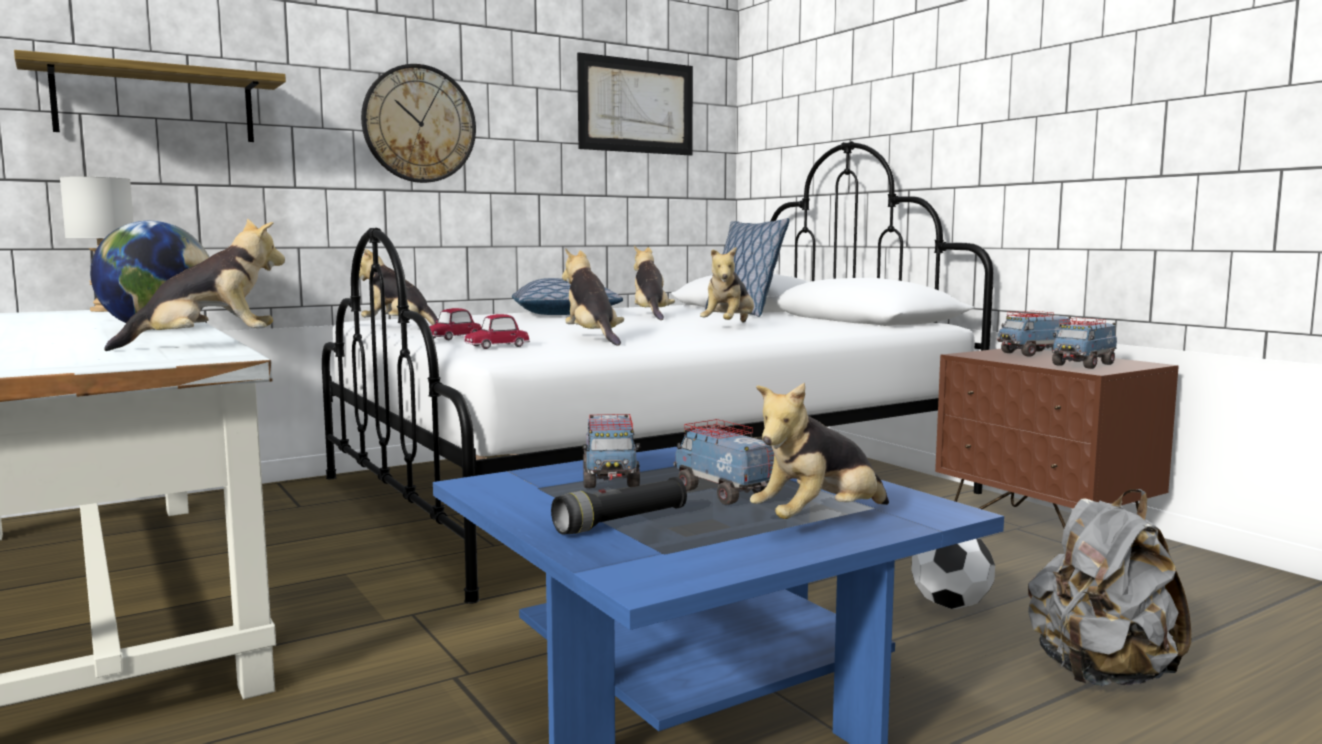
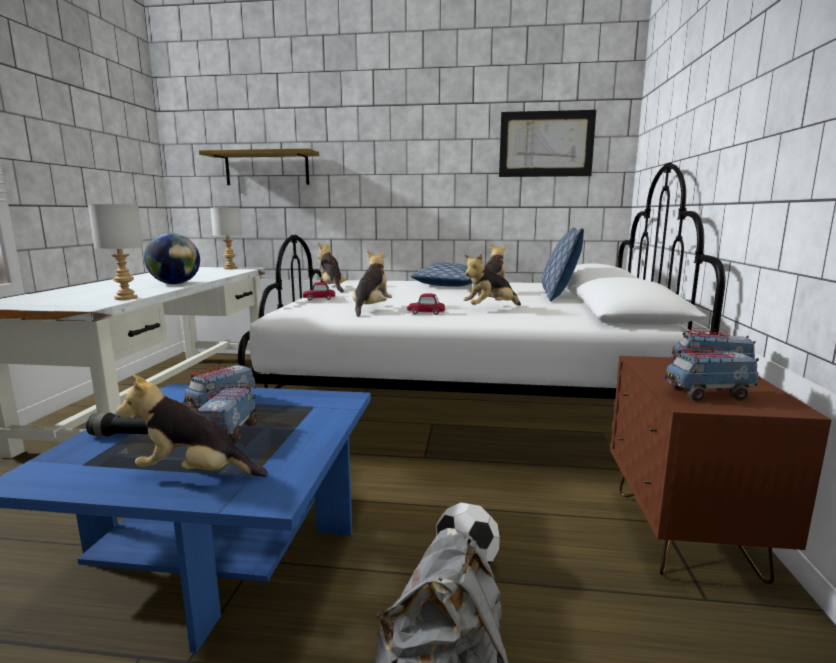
camera: 40 degrees right, 5 degrees up
(207, 346) = (125, 298): plush toy -> grey table lamp
(419, 124) = (395, 168): wall clock -> none
(497, 346) = (306, 308): toy car -> toy car (426, 313)

